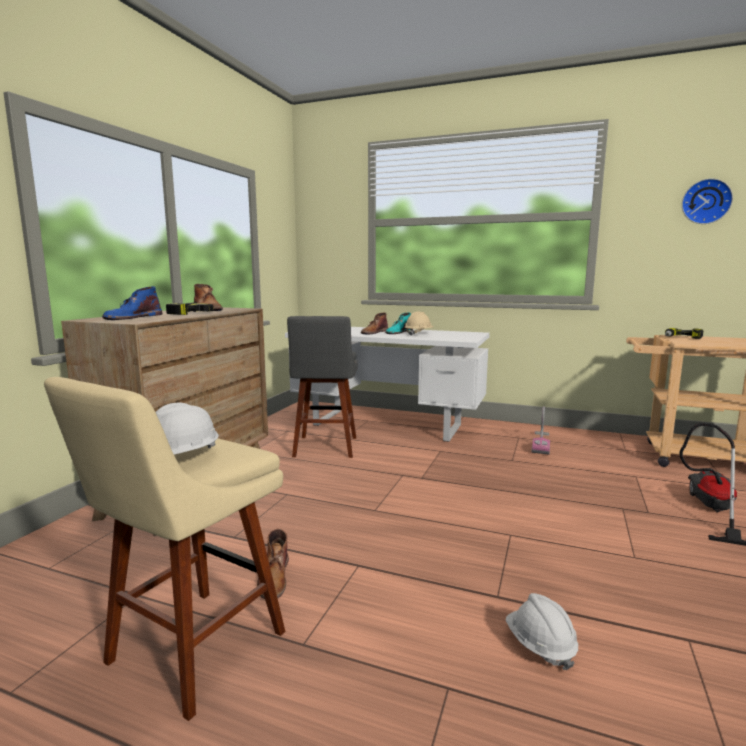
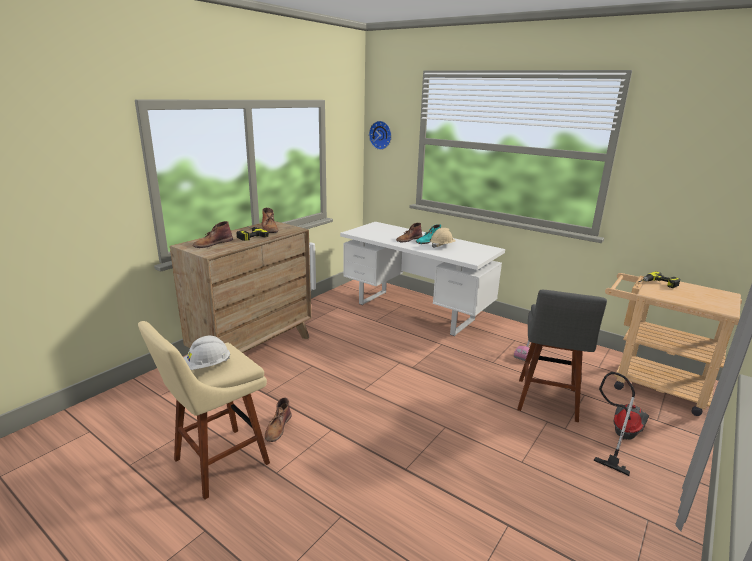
camera: 15 degrees right, 10 degrees up
(132, 317) = (212, 243): blue boot -> brown boot
(325, 448) = (356, 328): grey stool -> grey stool (546, 402)
(540, 646) = (409, 506): white hard hat -> none
(705, 202) = (713, 158): wall clock -> wall clock (381, 135)

